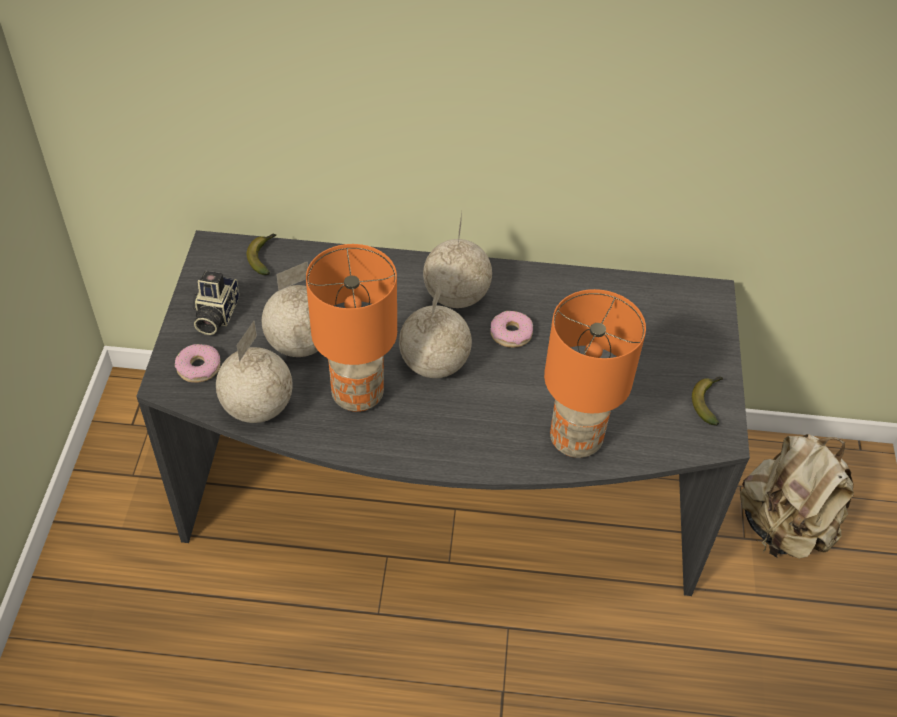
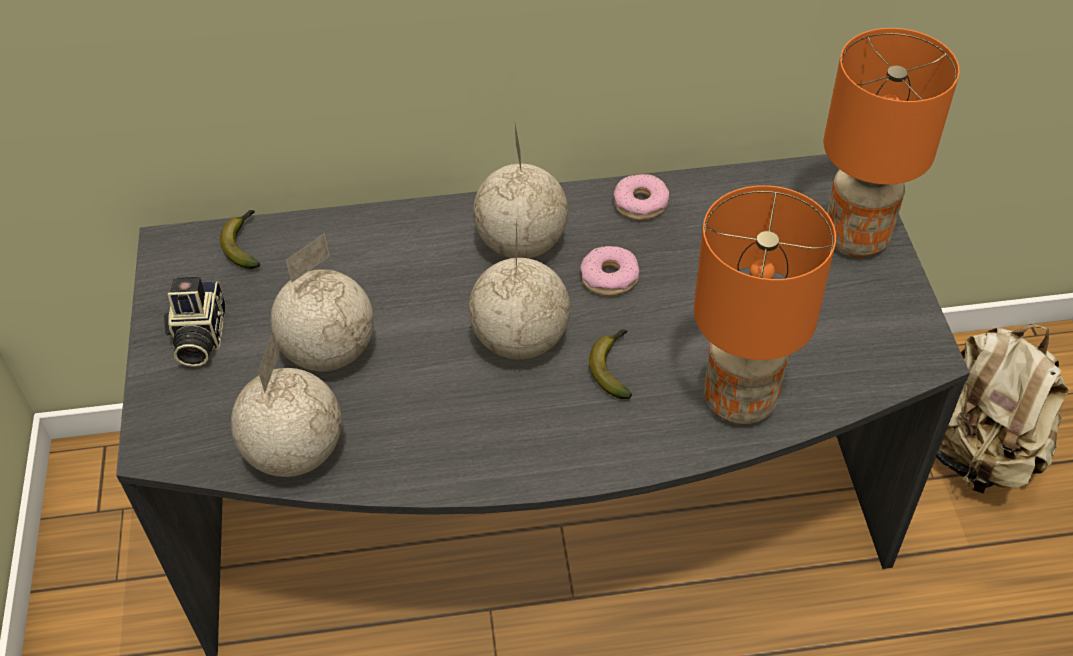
camera: 10 degrees left, 0 degrees up
(199, 367) = (195, 415): donut -> donut (640, 203)
(358, 396) = (430, 405): orange table lamp -> orange table lamp (857, 239)
(708, 401) = (892, 311): banana -> banana (613, 367)

